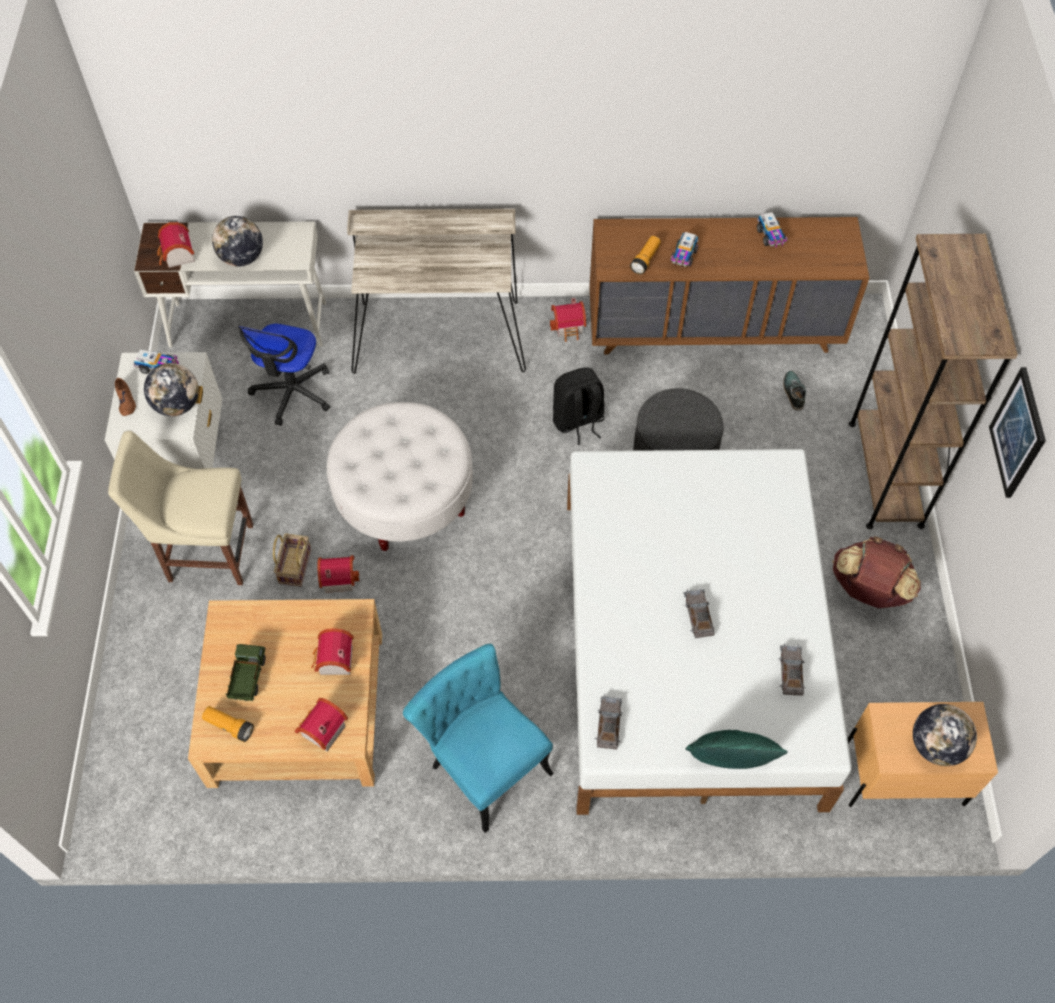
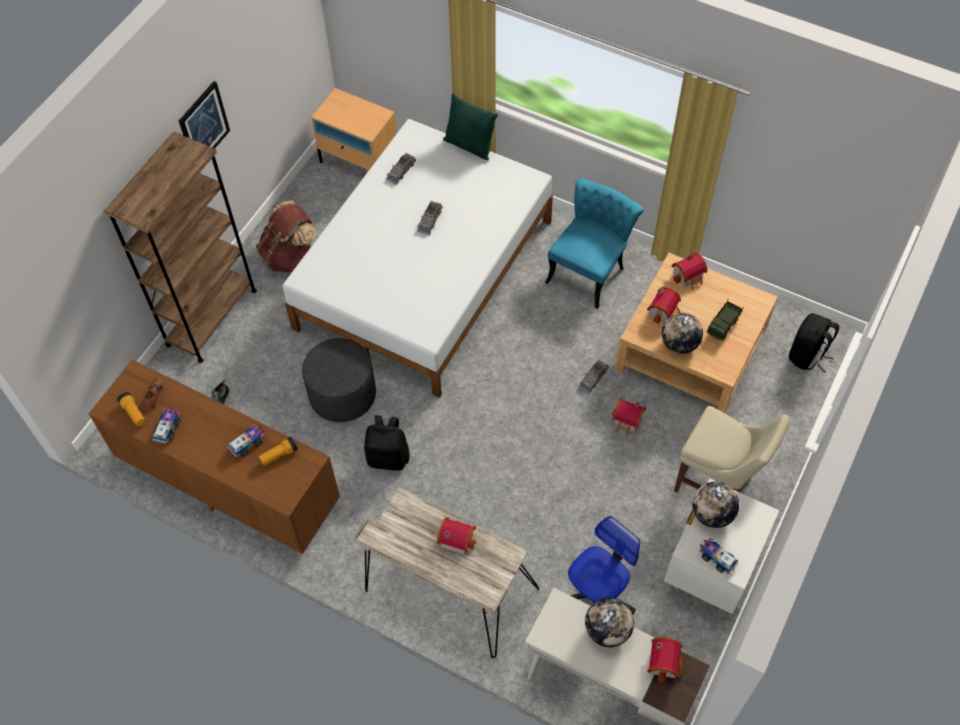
camera: 150 degrees left, 0 degrees up
(126, 401) = (753, 538): brown shoe -> brown shoe (154, 394)
(139, 773) = (807, 355): none -> black backpack
(229, 726) = (745, 303): flashlight -> flashlight (134, 413)
(294, 565) = (655, 444): basket -> none
(404, 498) = (551, 457): white ottoman -> none
(482, 761) = (589, 270): turquoise chair -> turquoise chair turned 135 degrees counterclockwise
(569, 327) = (338, 543): toy house -> toy house (456, 538)
(609, 723) = (522, 190): grey toy car -> grey toy car (593, 378)
(936, 745) = (355, 110): globe -> globe (679, 344)

